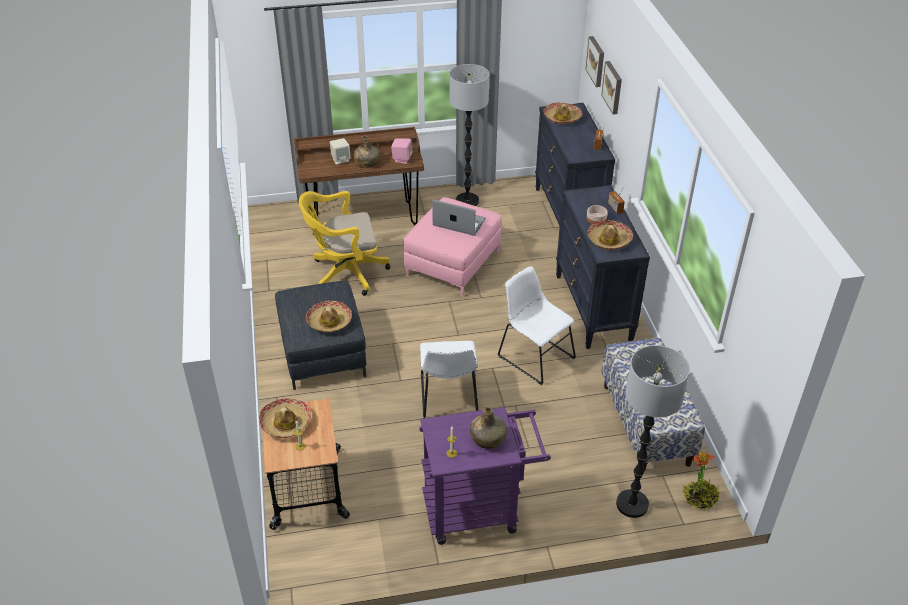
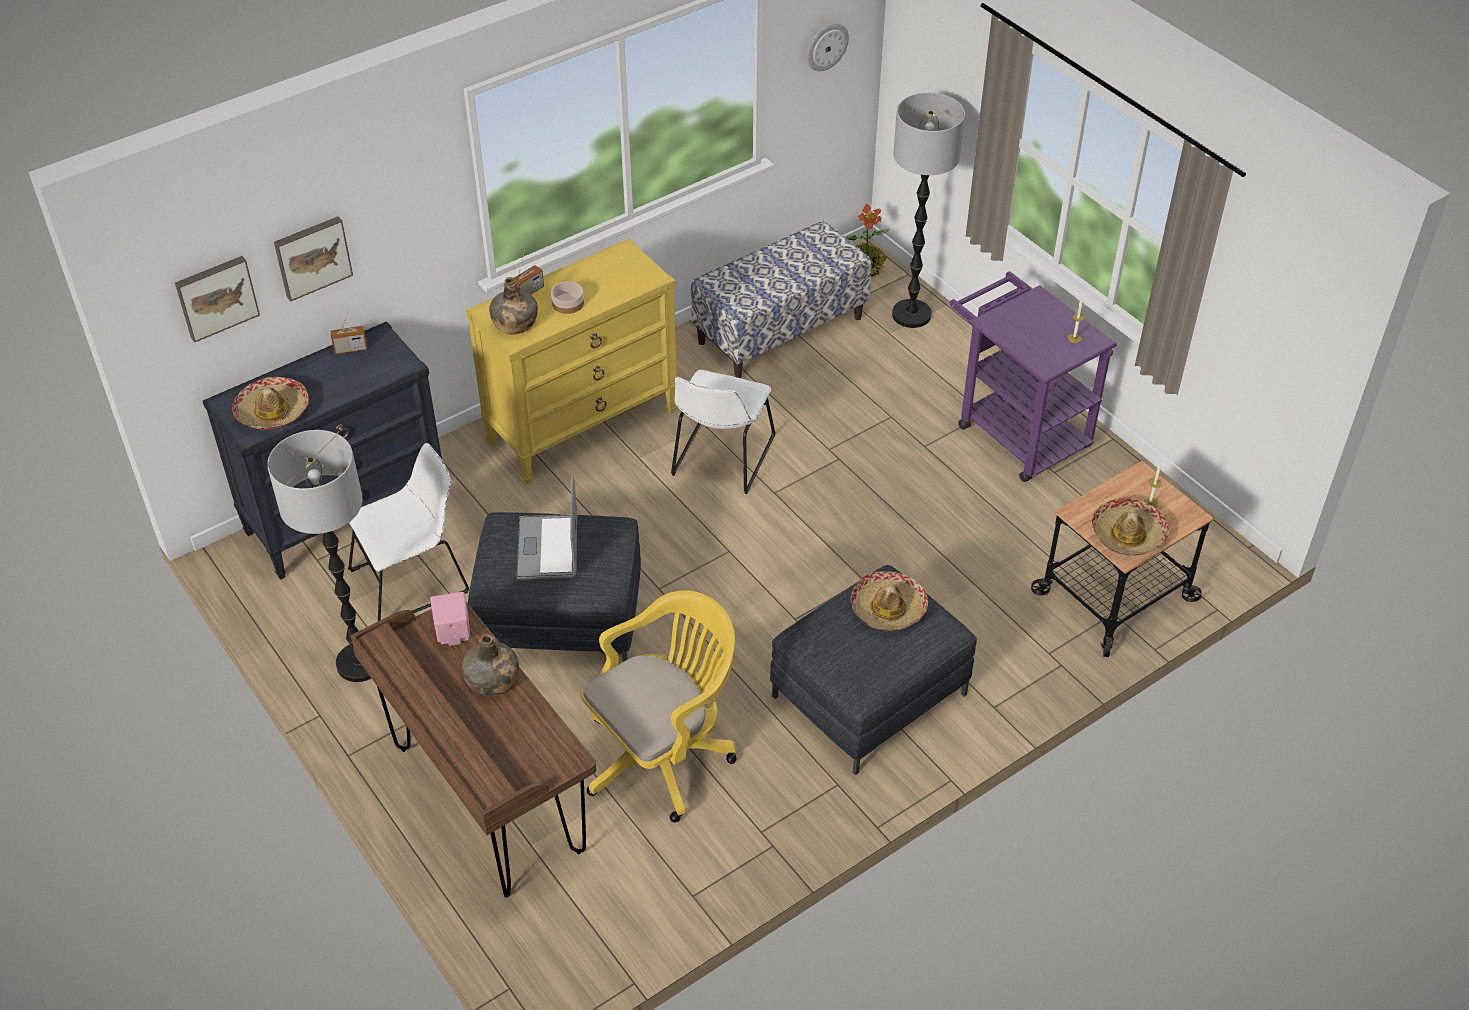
camera: 115 degrees left, 5 degrees up
(341, 160) = (499, 726): beige speaker -> none
(345, 273) = (664, 754): yellow office chair -> yellow office chair turned 90 degrees counterclockwise
(449, 397) = (860, 517): white chair -> white chair (414, 579)
(452, 263) = (560, 618): pink ottoman -> grey ottoman
(488, 438) = (1029, 317): green bottle -> green bottle (514, 323)
(593, 308) = (583, 426): black dresser -> yellow dresser
(609, 240) = (613, 280): hat -> none
(762, 326) = (826, 46): none -> wall clock

